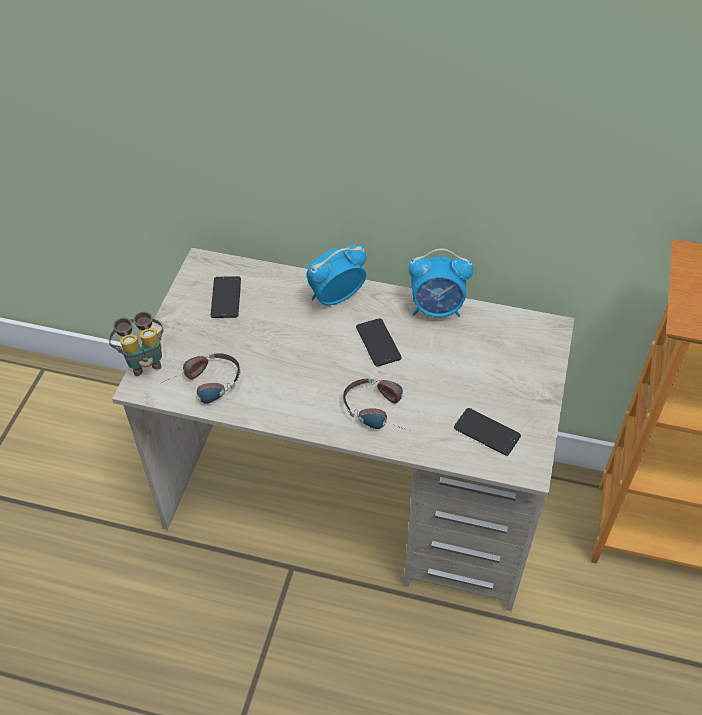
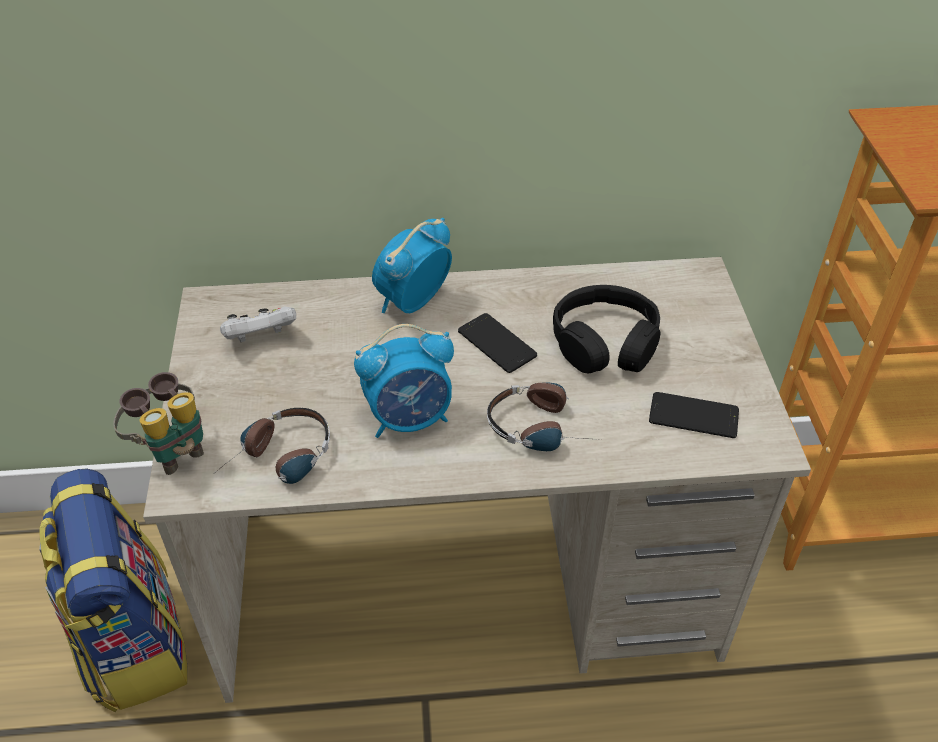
camera: 20 degrees left, 5 degrees down
(119, 471) = (134, 642): none -> backpack
(226, 297) = (261, 338): phone -> white game controller
(437, 309) = (551, 285): alarm clock -> alarm clock (410, 418)
(453, 362) = (605, 343): none -> black headphones

